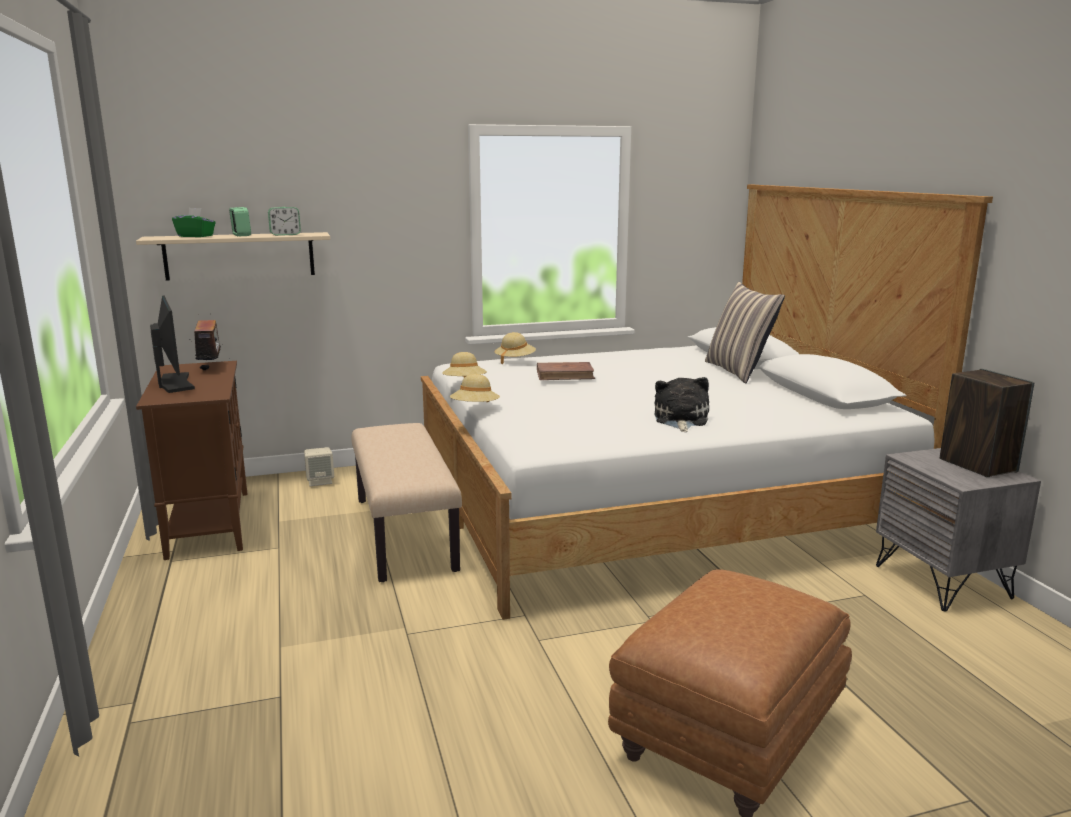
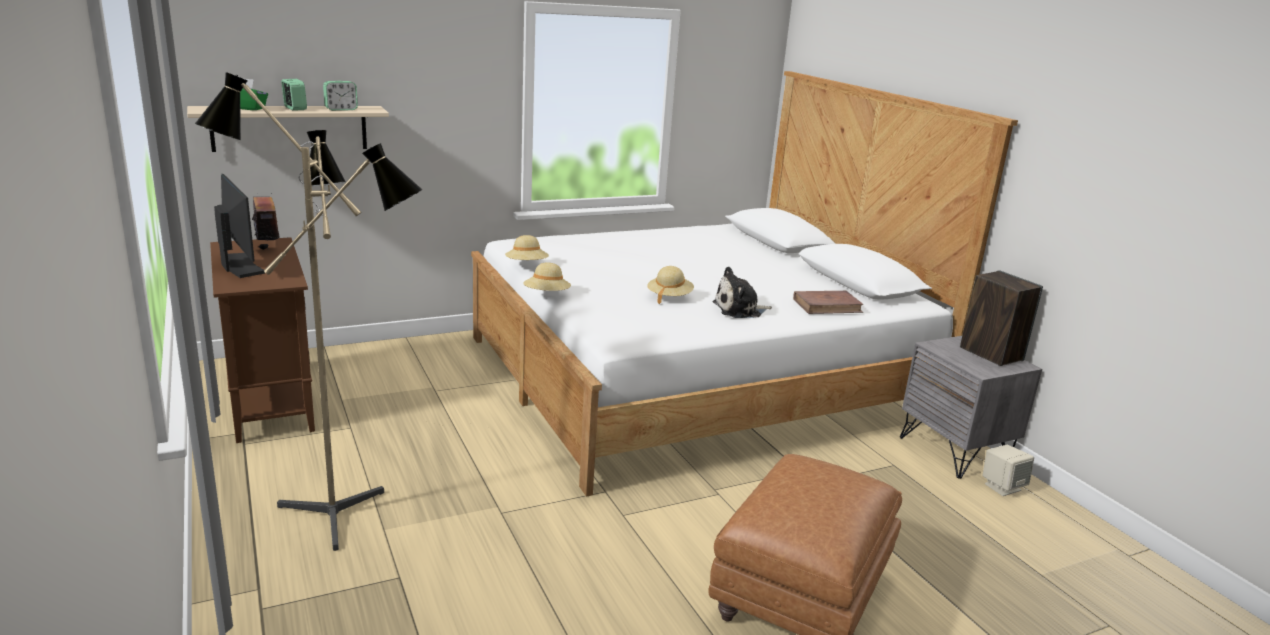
camera: 10 degrees left, 5 degrees up
(240, 624) = (337, 508): none -> floor lamp
(320, 481) = (371, 355): beige speaker -> beige speaker (1002, 487)
(406, 533) = (473, 411): beige bench -> none
(515, 360) = (567, 239): beige hat -> beige hat (669, 297)
(565, 375) = (621, 258): brown book -> brown book (827, 306)
(680, 420) = (740, 310): plush toy -> plush toy turned 105 degrees counterclockwise
(739, 371) = (778, 255): pillow -> none

